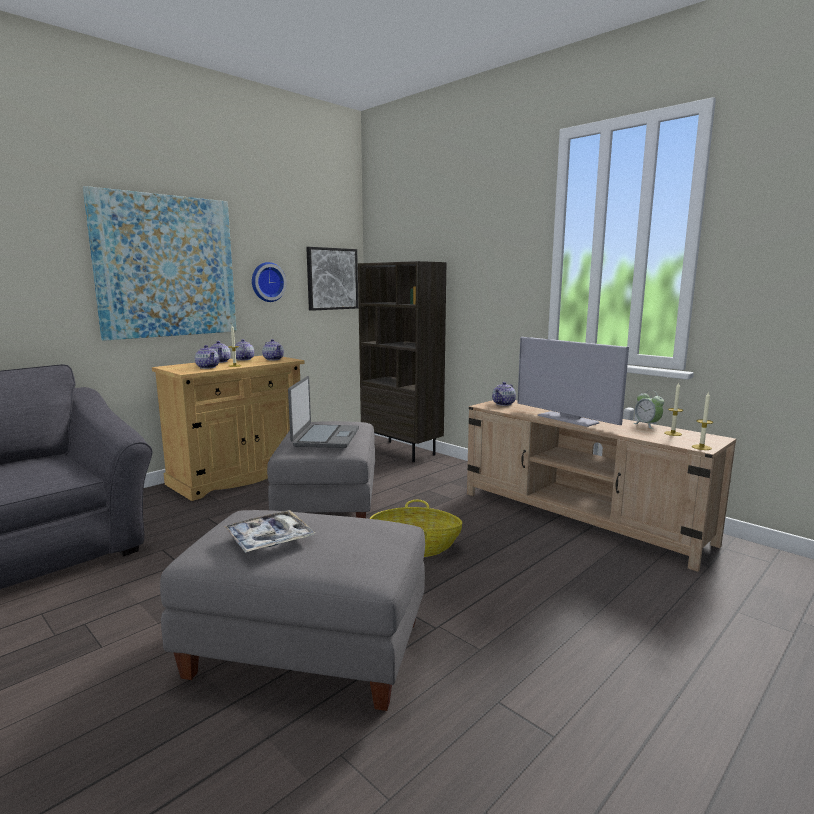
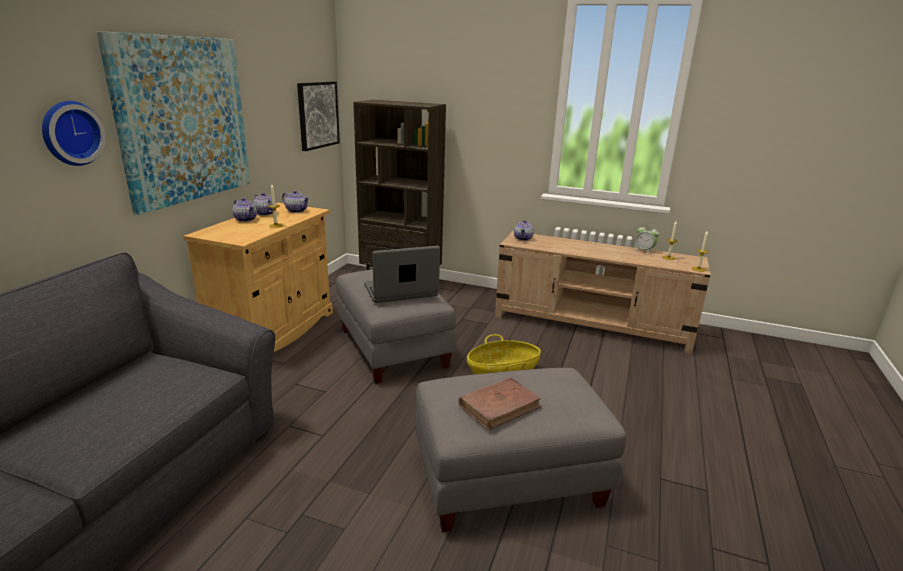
camera: 25 degrees left, 10 degrees up
(208, 367) = (251, 230): teapot -> none
(267, 282) = (269, 125): wall clock -> wall clock (70, 133)
(269, 539) = (500, 406): tray -> brown book
(325, 437) = (401, 291): laptop -> laptop turned 90 degrees counterclockwise
(567, 419) = (588, 251): television -> none

